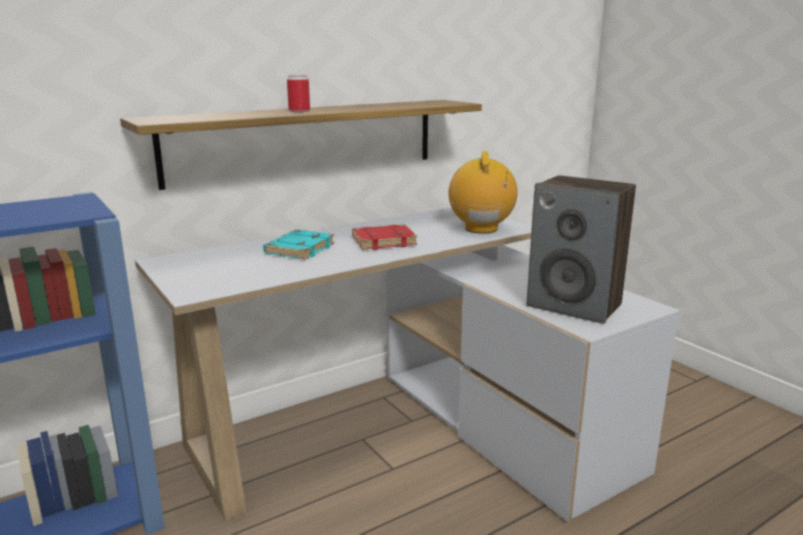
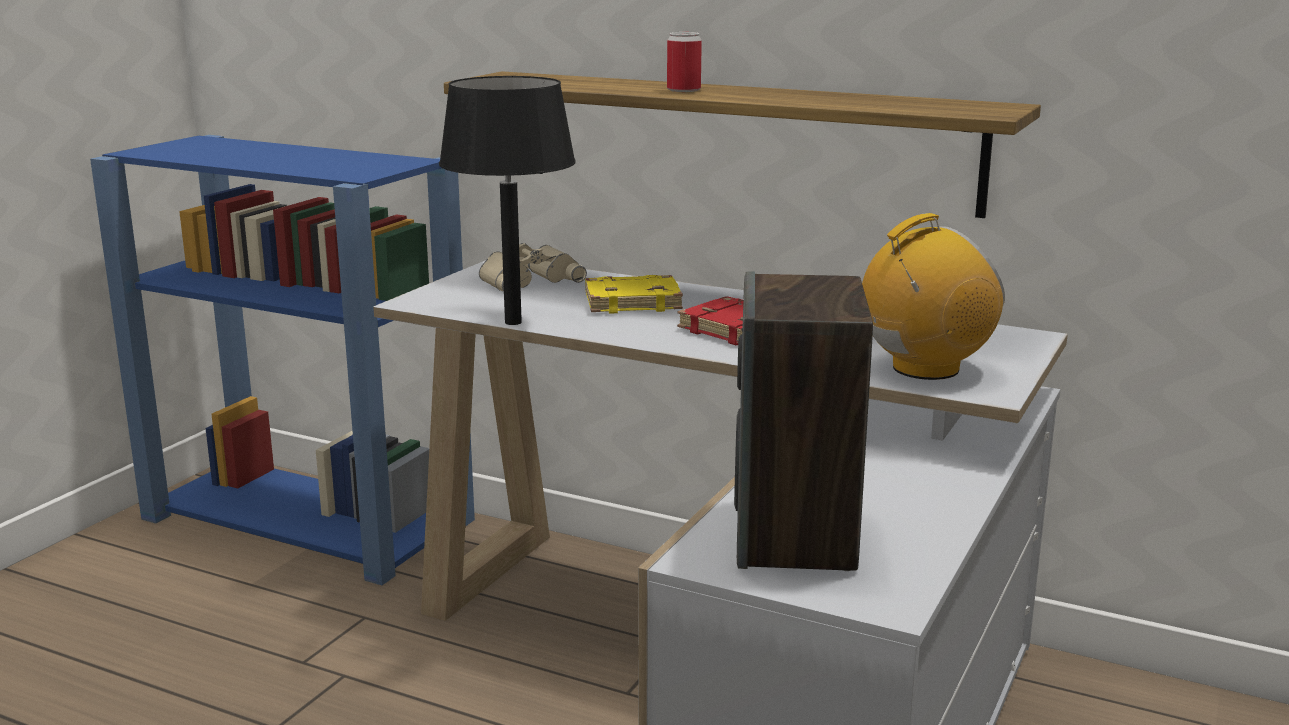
camera: 60 degrees right, 0 degrees up
(206, 260) = (528, 279): none -> beige binoculars
(286, 278) = (513, 322): none -> black table lamp
(299, 249) = (633, 302): turquoise book -> yellow book

